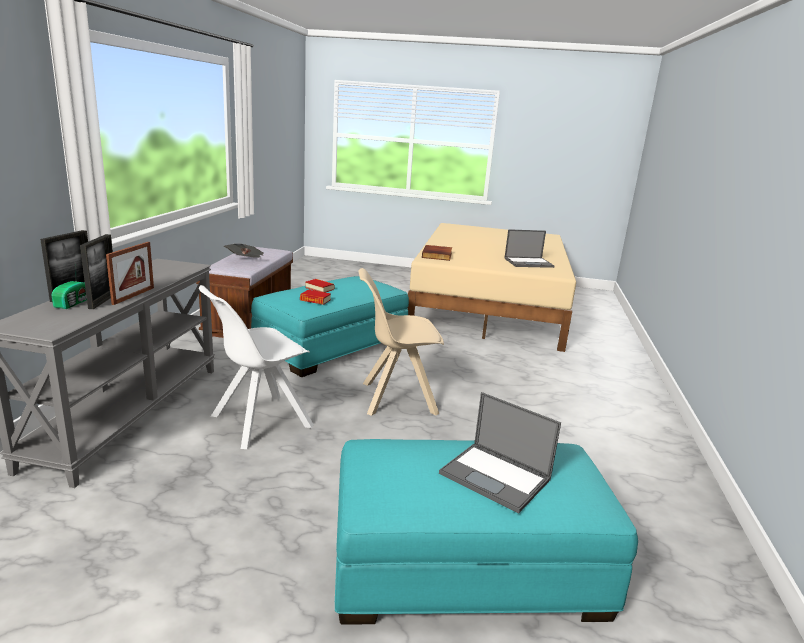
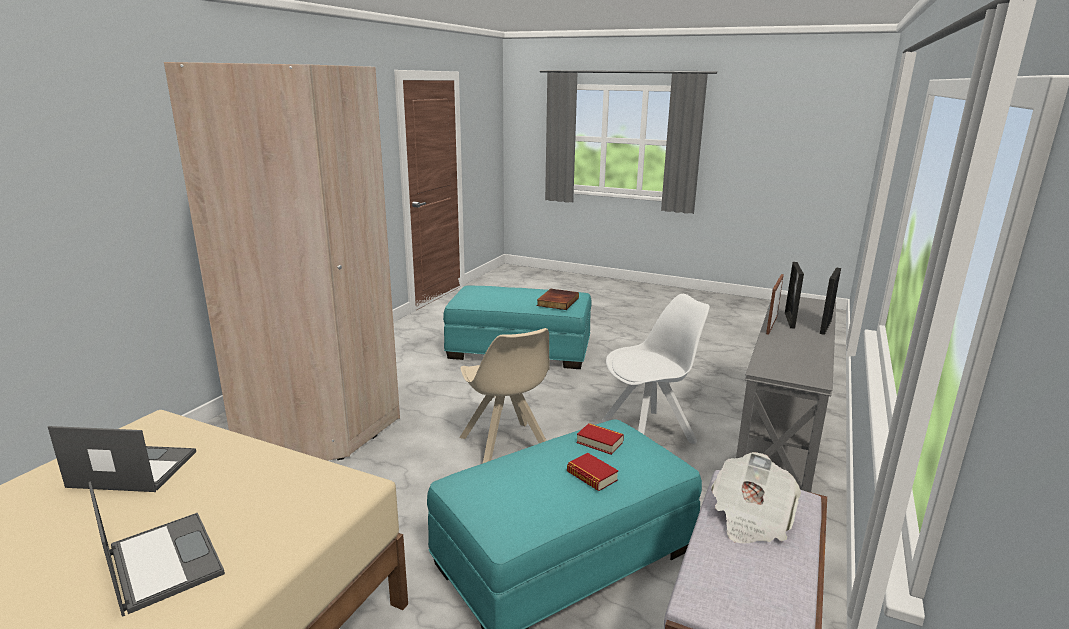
camera: 165 degrees left, 0 degrees up
(74, 303) = (809, 319): radio -> none
(396, 398) = (506, 449): beige chair -> beige chair turned 60 degrees clockwise
(438, 255) = (304, 510): book -> book (557, 301)
(496, 477) = (512, 294): laptop -> laptop (162, 561)
(582, 409) = (318, 422): none -> beige wardrobe

